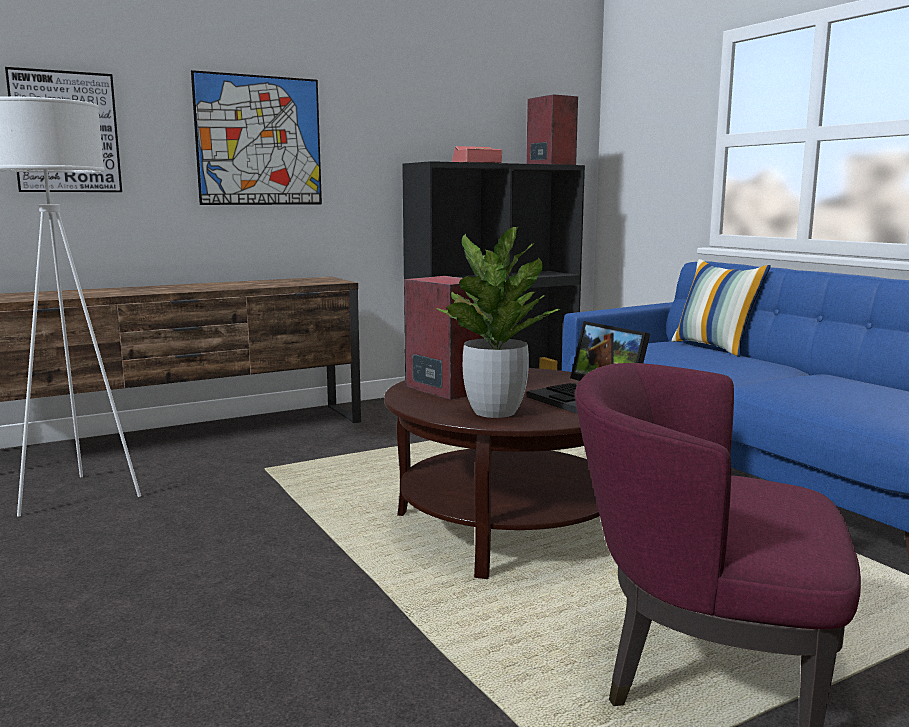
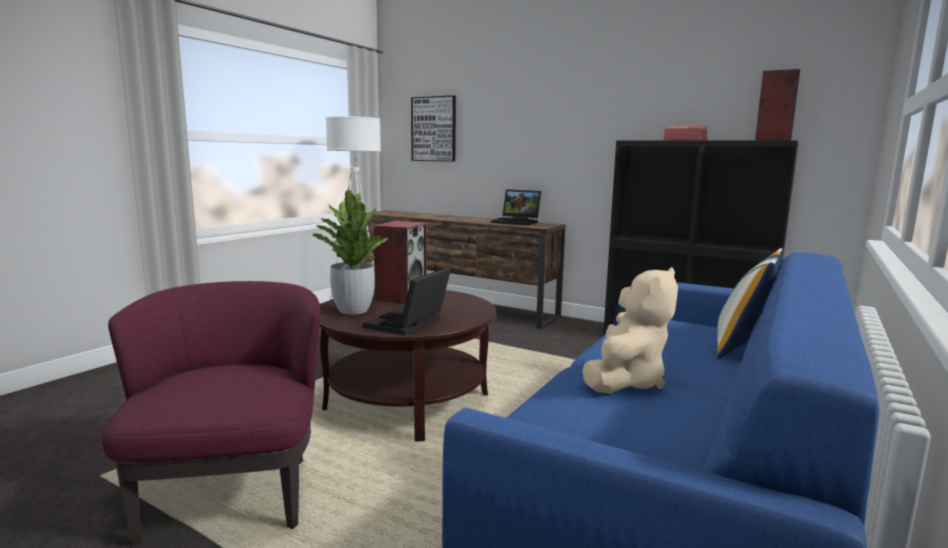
camera: 60 degrees right, 0 degrees up
(259, 141) = (529, 129): picture -> none
(279, 281) = (517, 222): none -> laptop
(786, 381) = (625, 381): none -> beige plush toy

